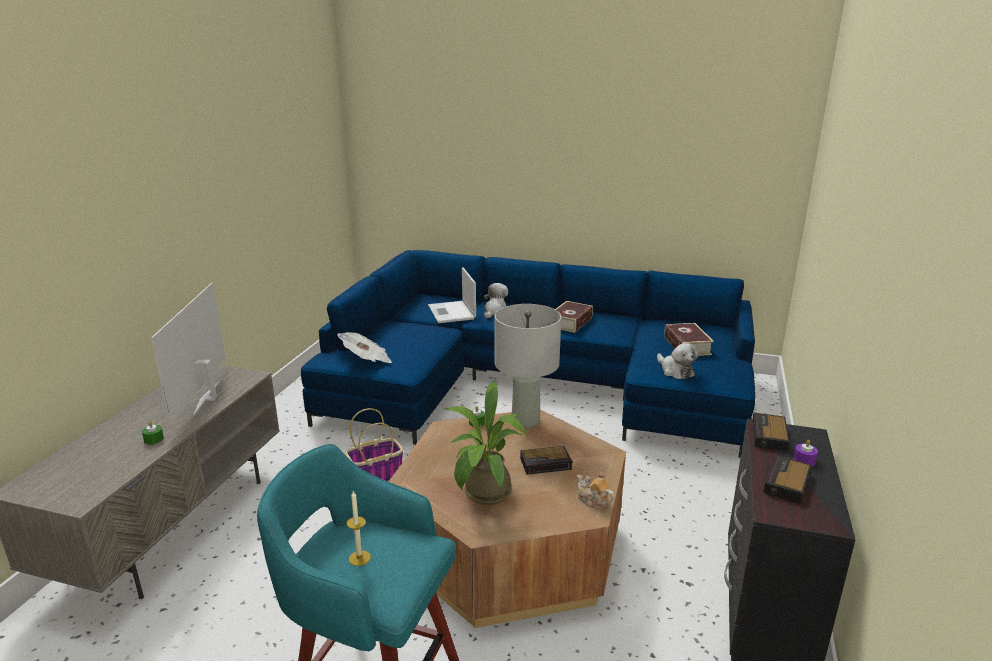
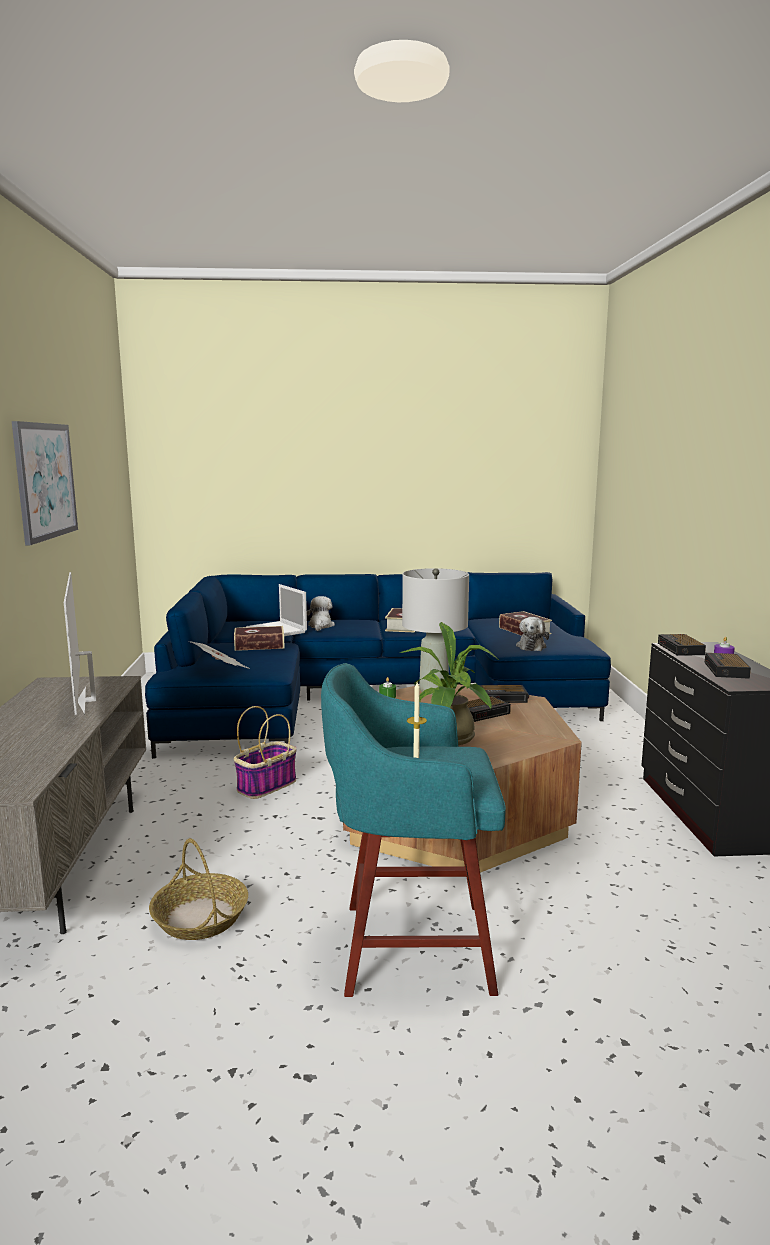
camera: 20 degrees left, 10 degrees down
(154, 439) = (55, 735): green candle -> none
(216, 189) = (45, 481): none -> picture
(239, 610) = (200, 917): none -> basket
(422, 331) = (259, 645): none -> book
(583, 446) = (504, 698): none -> alarm clock
(593, 500) = (550, 729): teapot -> none
(675, 371) = (531, 646): plush toy -> plush toy turned 60 degrees clockwise

